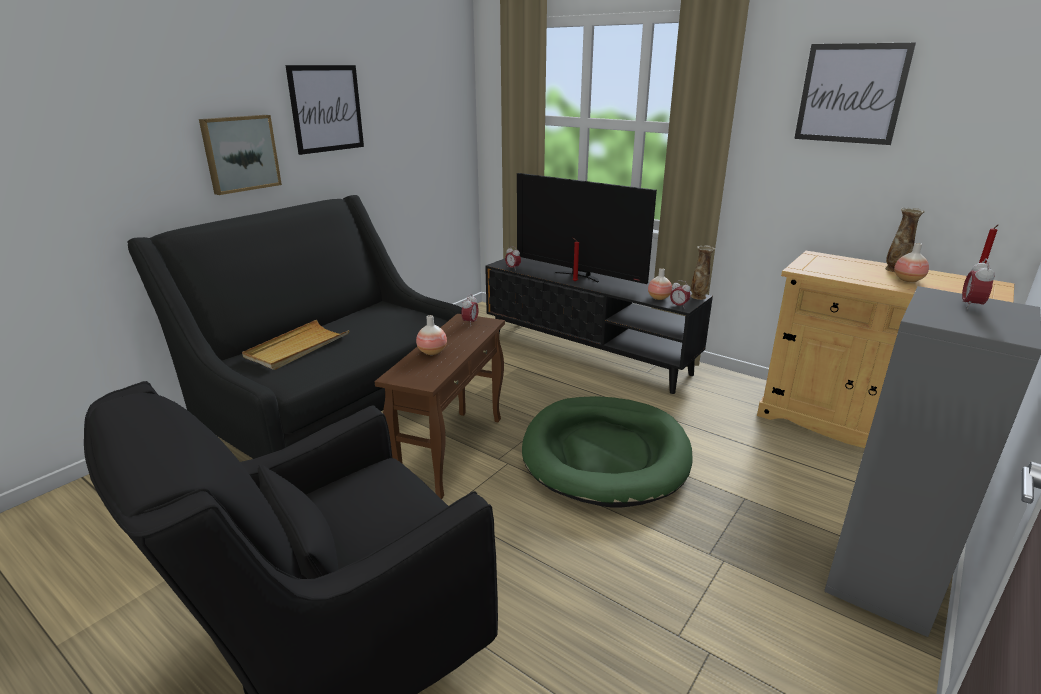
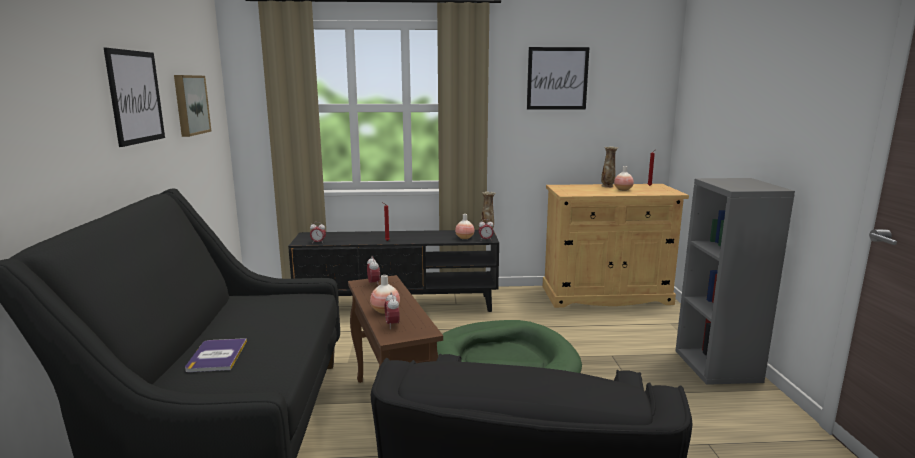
camera: 40 degrees left, 10 degrees down
(240, 153) = (73, 146): picture -> picture (190, 105)
(297, 348) = (217, 356): beige tray -> book
(579, 276) = (383, 236): television -> none
(971, 306) = (733, 181): alarm clock -> alarm clock (392, 325)

